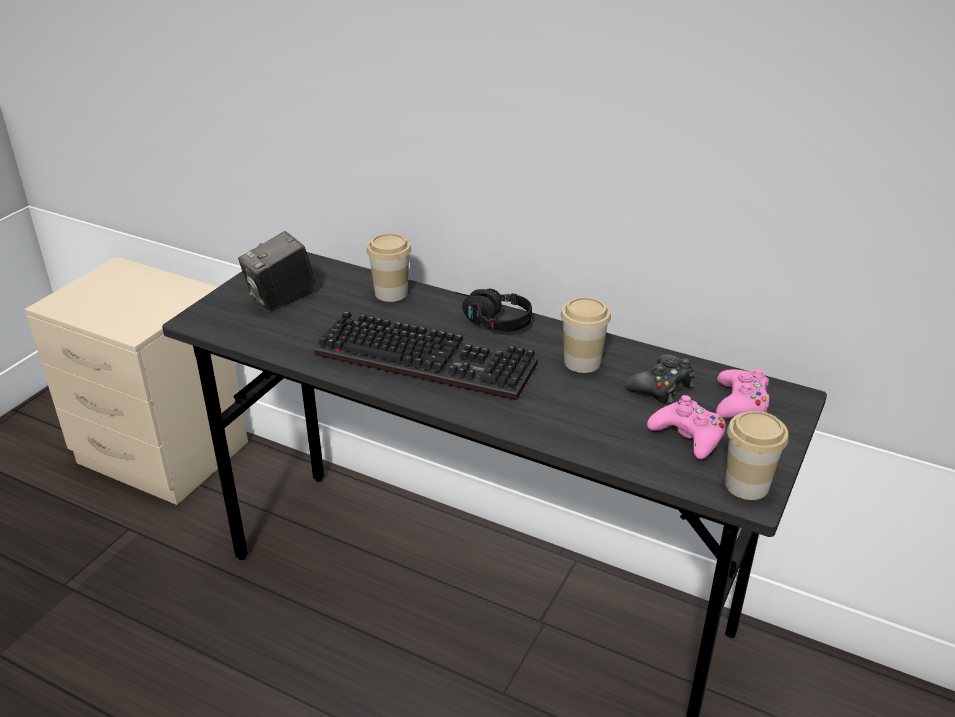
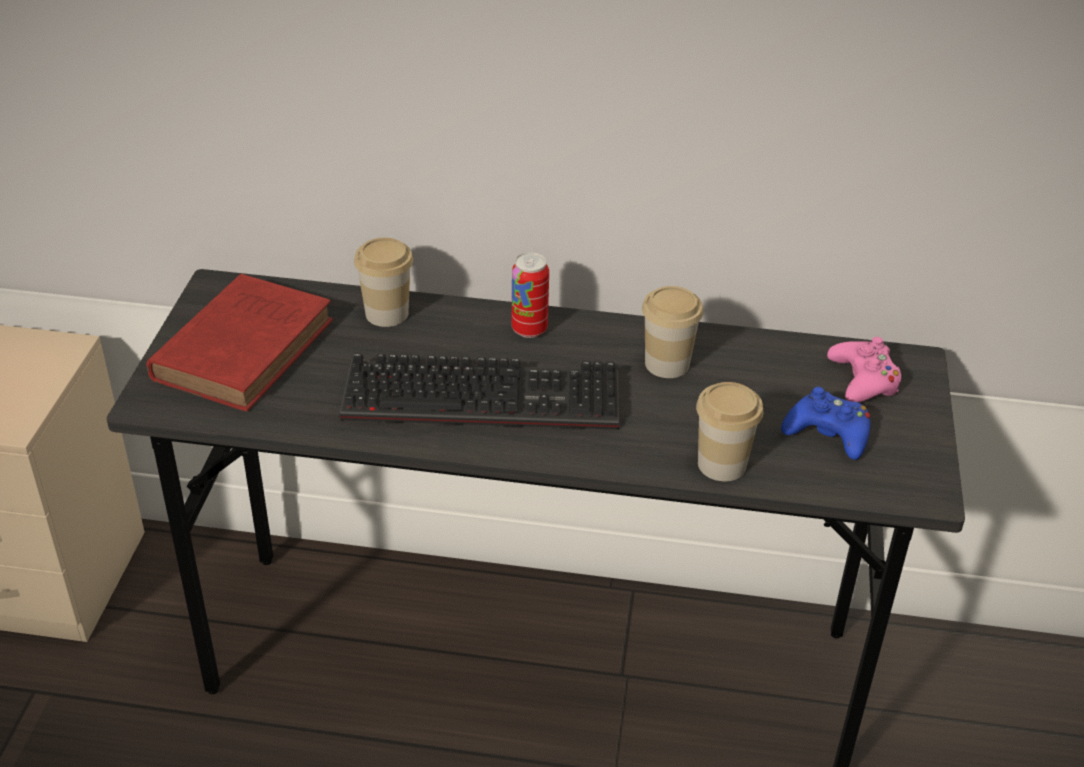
camera: 20 degrees left, 5 degrees up
(281, 298) = (246, 347): camera -> red book
(489, 320) = (529, 329): black headphones -> can
(661, 386) = (769, 377): black game controller -> none
(688, 436) = (828, 433): pink game controller -> blue game controller
(746, 485) = (915, 479): cup -> cup (721, 464)

